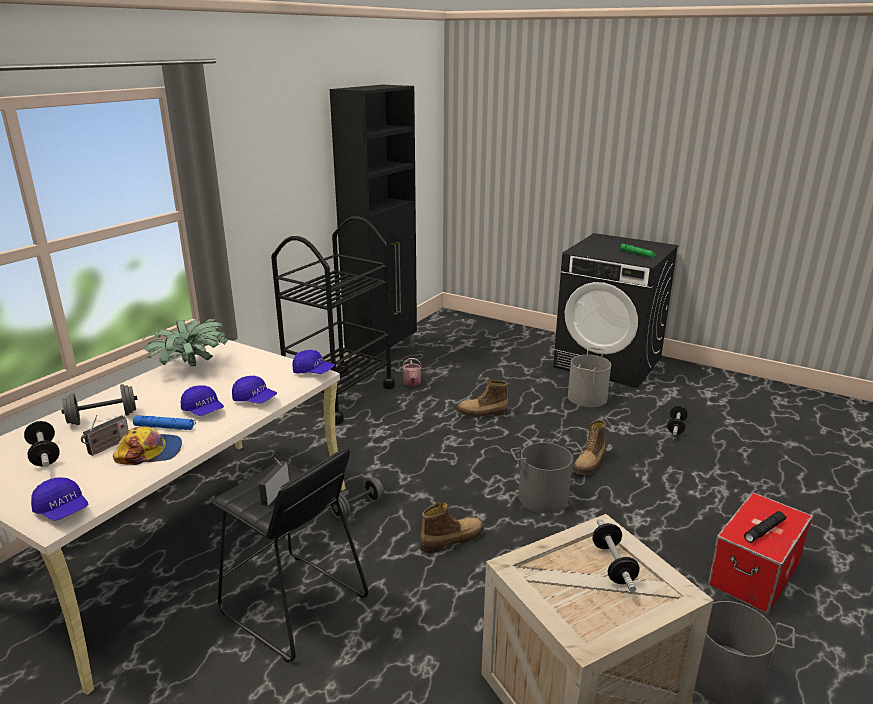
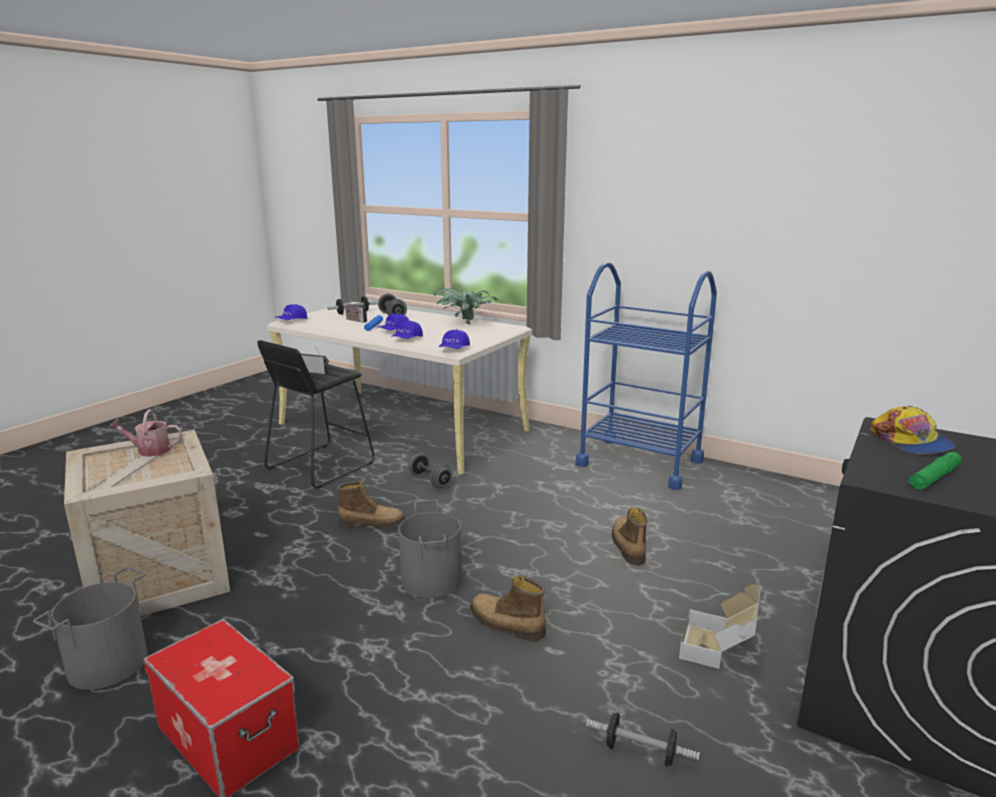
camera: 90 degrees right, 5 degrees down
(150, 452) = (343, 327): cap -> cap (911, 442)
(339, 395) = (639, 462): black cart -> blue cart
(383, 355) = (764, 481): black cabinet -> none
(412, 383) = (693, 500): watering can -> watering can (149, 450)
(451, 540) = (372, 523): boot -> boot turned 60 degrees counterclockwise
(587, 397) = (719, 650): grey bucket -> cardboard box
(613, 565) = (146, 471): dumbbell -> none
(764, 530) = (207, 661): black flashlight -> none

